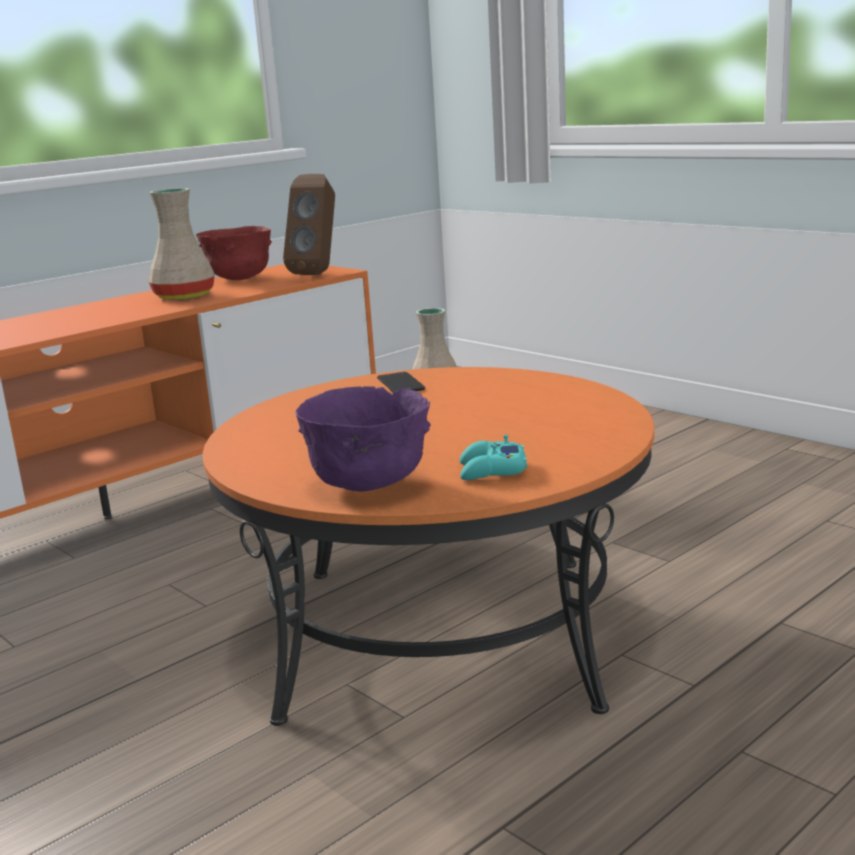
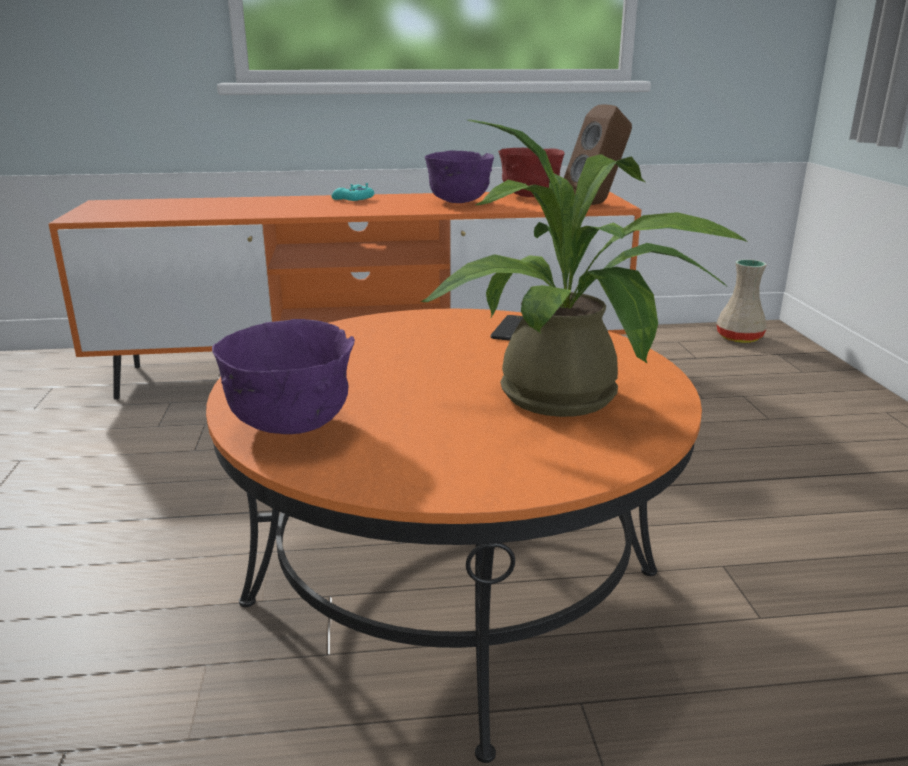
camera: 35 degrees right, 5 degrees up
(182, 296) = (459, 202): beige vase -> purple bowl
(491, 470) = (408, 455): turquoise game controller -> turquoise game controller (353, 199)
(534, 411) = (570, 400): none -> potted plant

